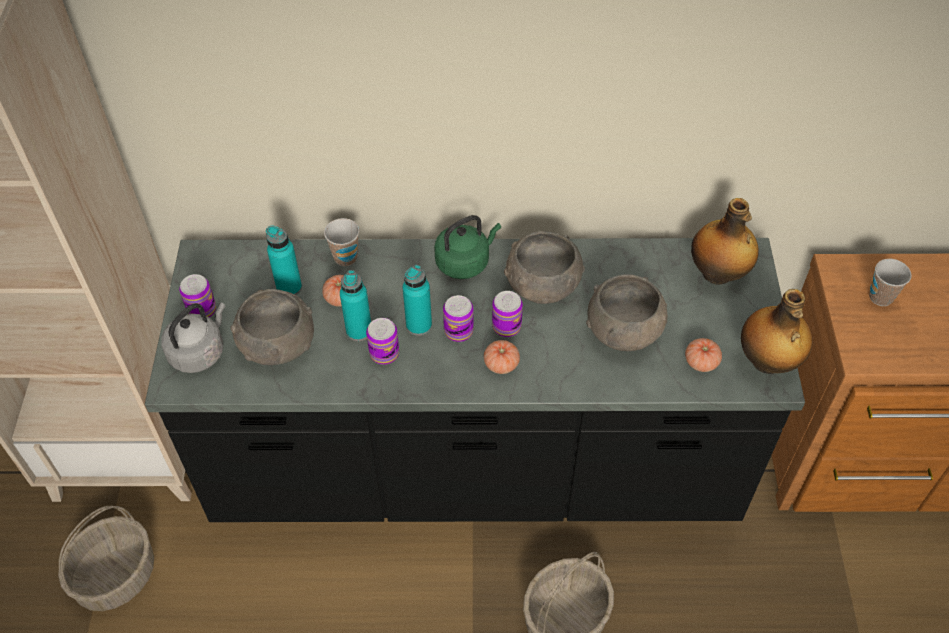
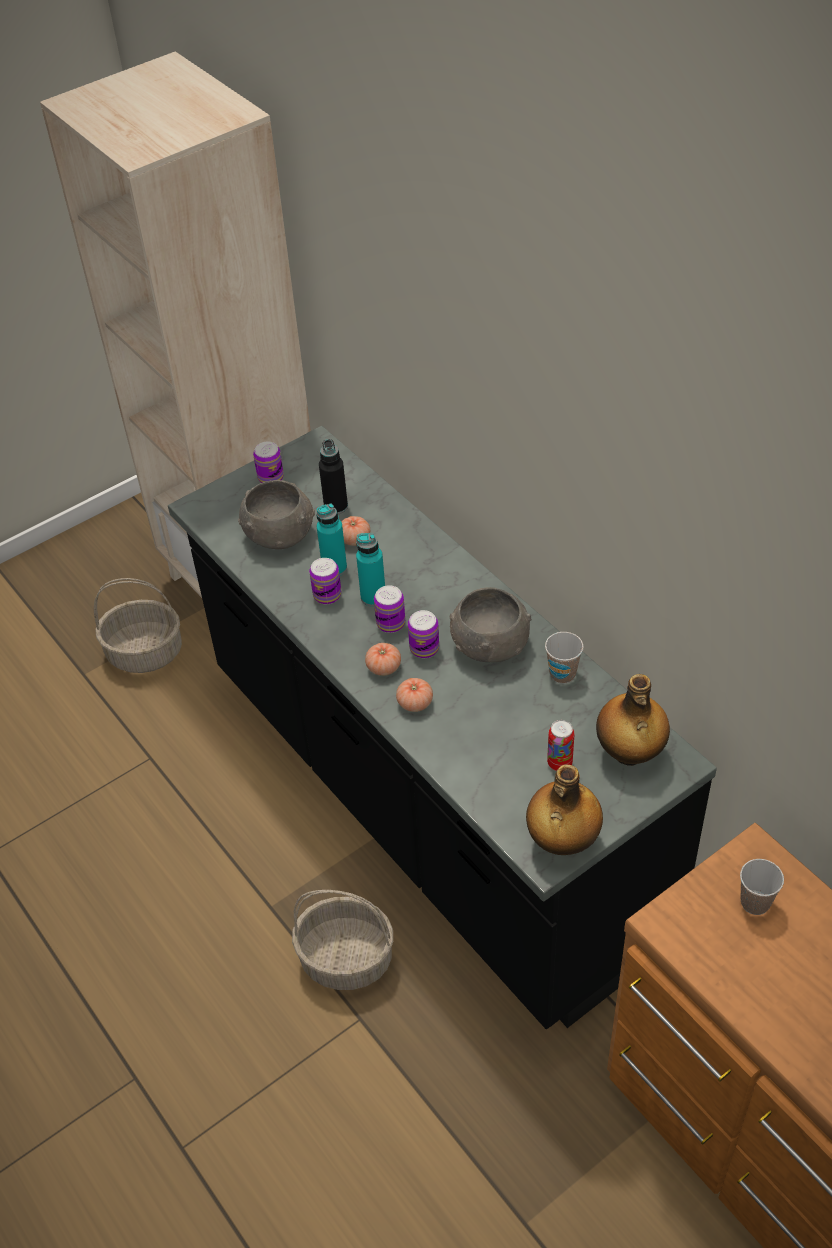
camera: 55 degrees right, 5 degrees down
(199, 352) = (234, 500): grey kettle -> none
(289, 287) = (336, 506): turquoise bottle -> black bottle
(345, 257) = (395, 517): cup -> cup (562, 674)
(465, 262) = (464, 585): green kettle -> none
(625, 330) = (496, 724): grey bowl -> none
(694, 317) = (559, 763): none -> can
(701, 362) = (514, 794): tomato -> tomato (415, 703)

